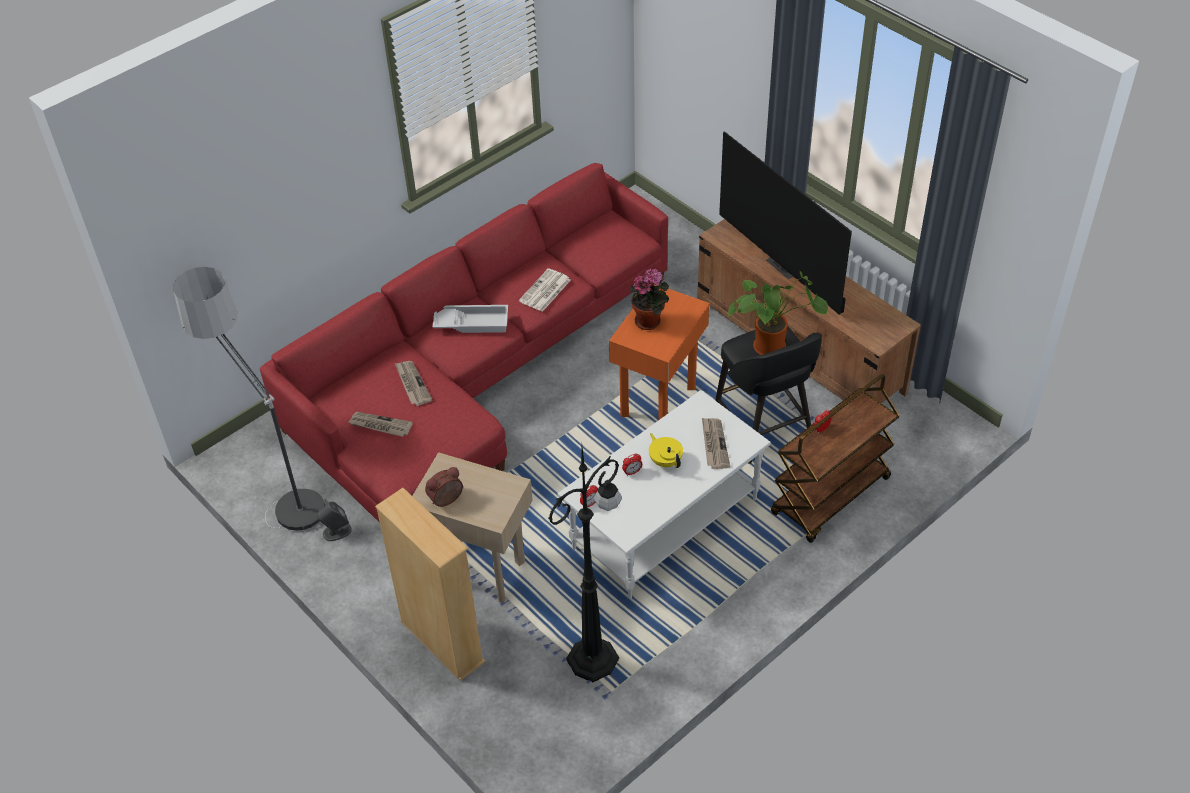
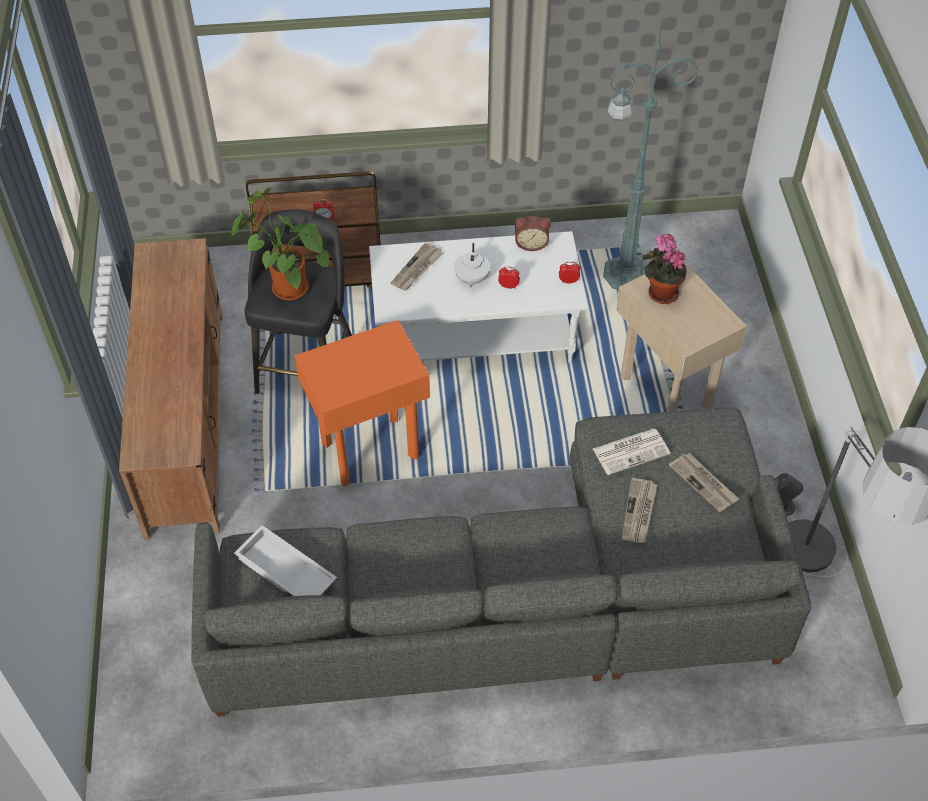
camera: 145 degrees left, 5 degrees up
(442, 642) = (738, 352): beige bookcase -> none
(447, 500) = (707, 309): alarm clock -> alarm clock (531, 244)
(472, 322) = (518, 555): white tray -> white tray (284, 572)
(472, 376) = (525, 600): red sofa -> grey sofa
(545, 291) = (408, 542): newspaper -> newspaper (631, 451)
(595, 657) = (622, 274): black floor lamp -> green floor lamp
(650, 321) = (370, 370): potted plant -> potted plant (660, 293)
(665, 461) = (471, 279): yellow teapot -> white teapot
(786, 265) = (164, 371): television -> none

